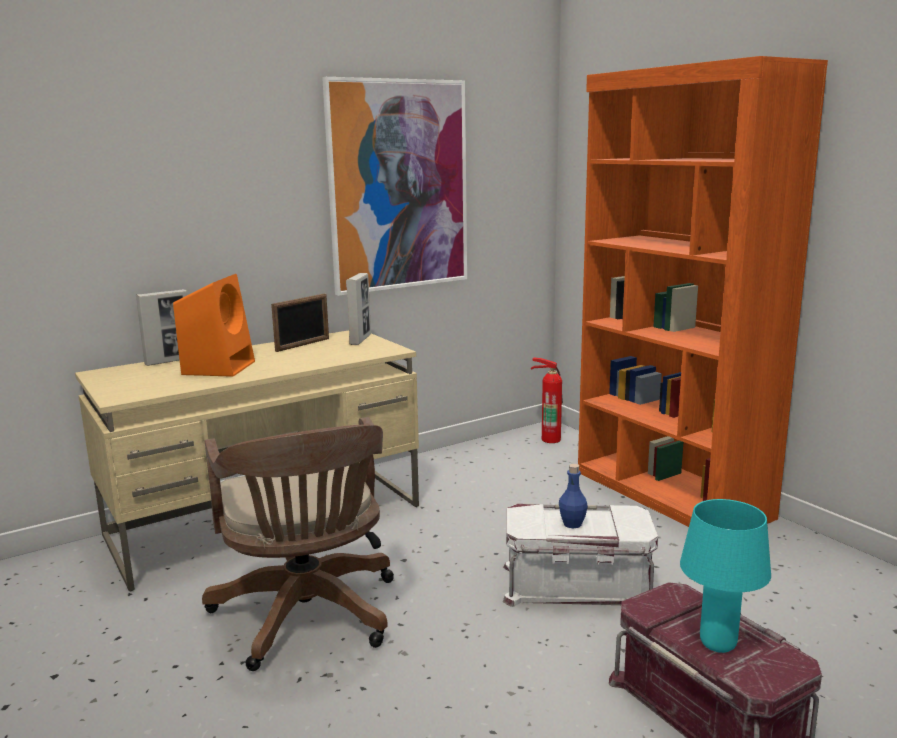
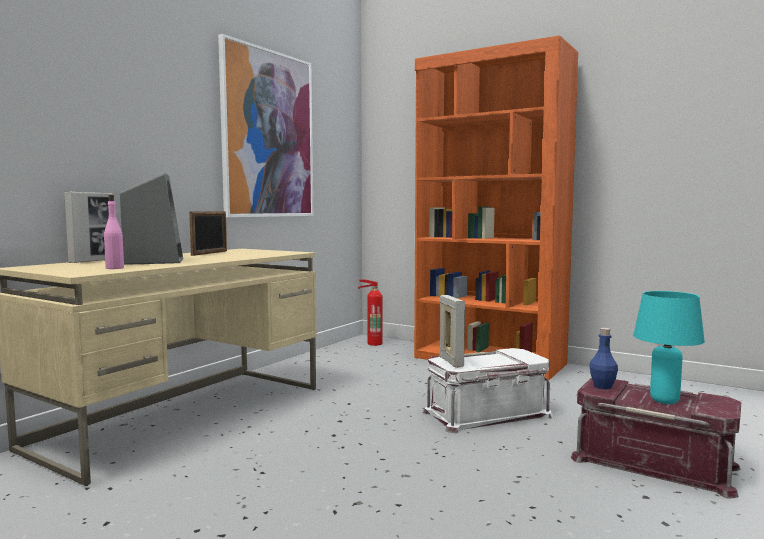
camera: 25 degrees left, 10 degrees down
(161, 386) = (115, 268): none -> pink bottle
(219, 367) = (154, 261): orange speaker -> grey speaker
(308, 618) = (297, 470): brown office chair -> none
(360, 340) = (255, 250): picture frame -> picture frame (451, 362)
(572, 524) = (484, 362): blue bottle -> blue bottle (602, 386)

